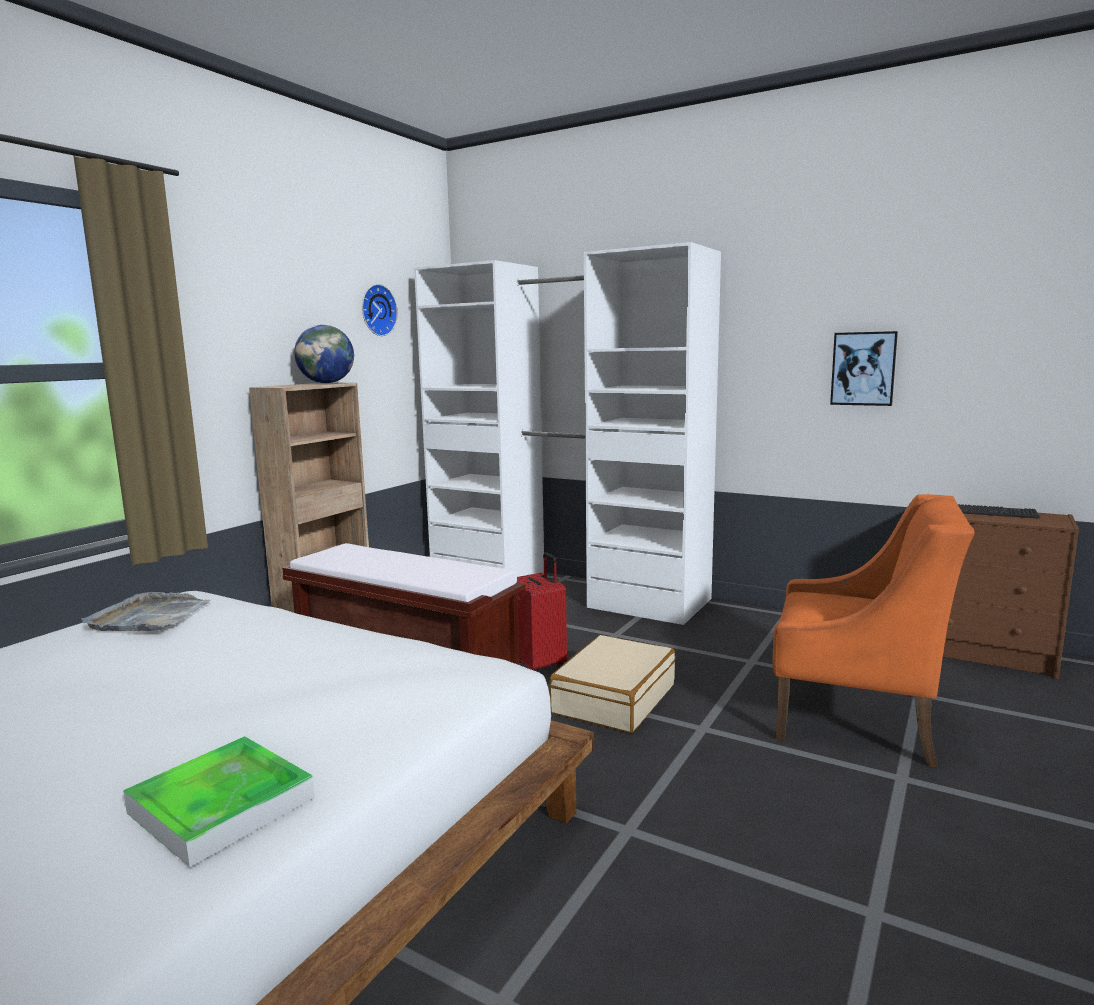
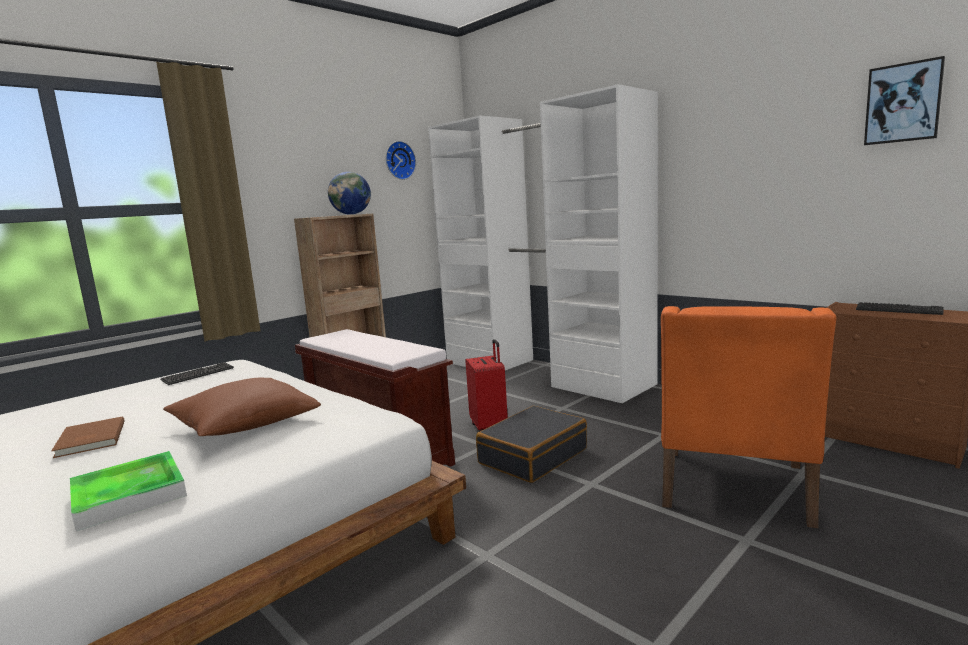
camera: 15 degrees right, 0 degrees up
(65, 729) = (88, 440): none -> brown book
(149, 617) = (198, 375): grey tray -> keyboard
(300, 689) = (244, 425): none -> brown pillow
(613, 699) = (532, 456): beige suitcase -> black suitcase
(857, 717) = (733, 486): orange armchair -> orange armchair turned 75 degrees clockwise
(863, 368) = (780, 183): picture -> picture (903, 103)

